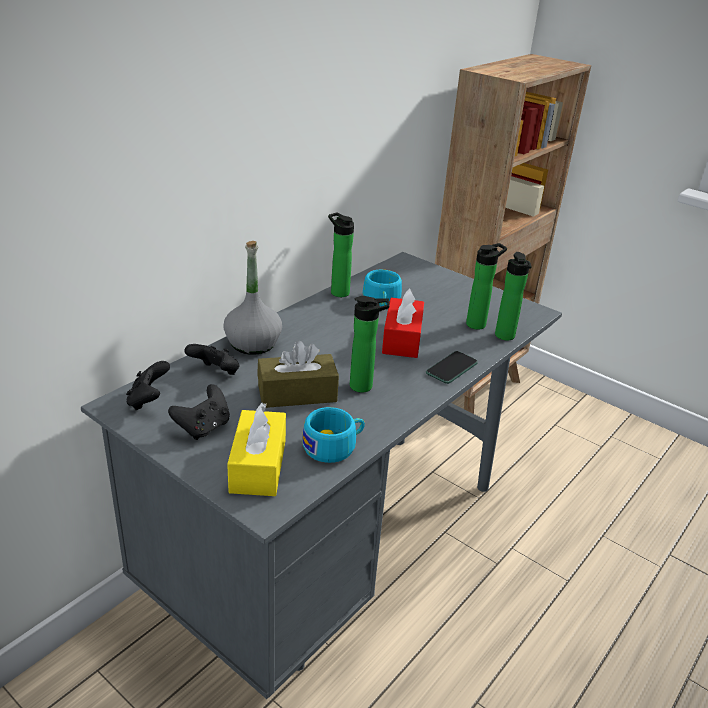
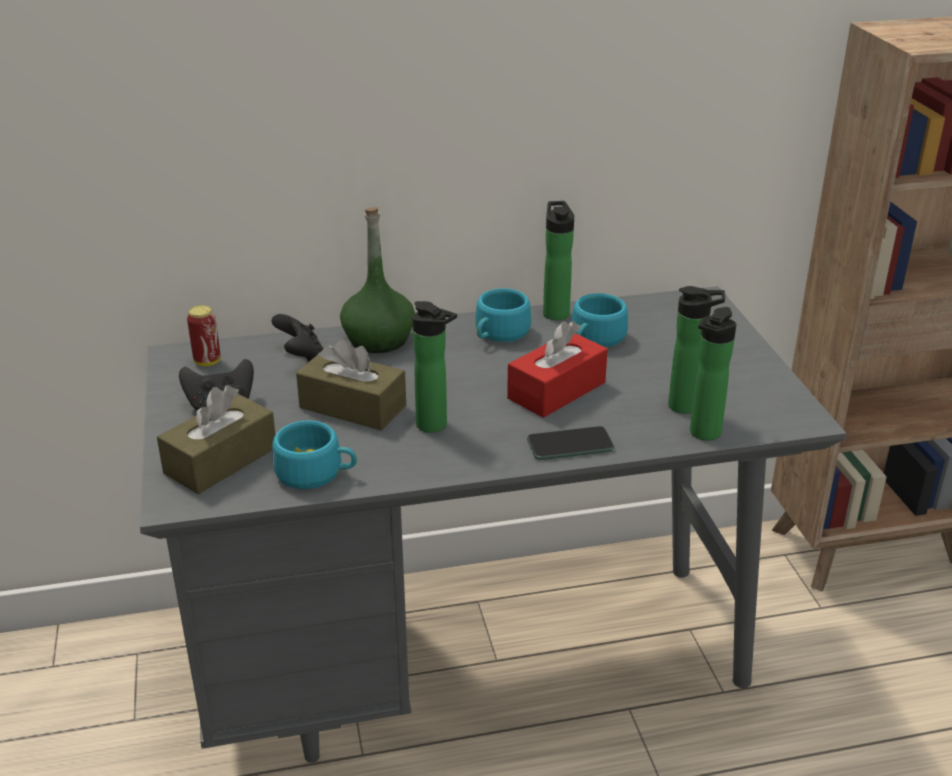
camera: 40 degrees right, 0 degrees up
(148, 400) = (207, 362): black game controller -> can
(252, 343) = (378, 339): grey bottle -> green bottle
(258, 466) = (221, 460): yellow tissue box -> brown tissue box
(323, 315) = (498, 334): none -> turquoise cup

